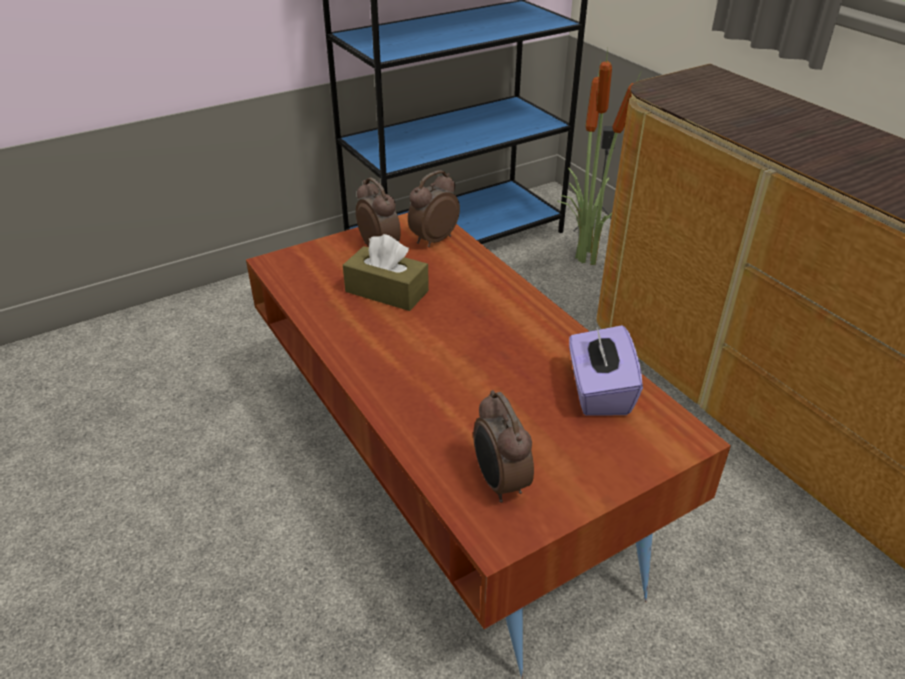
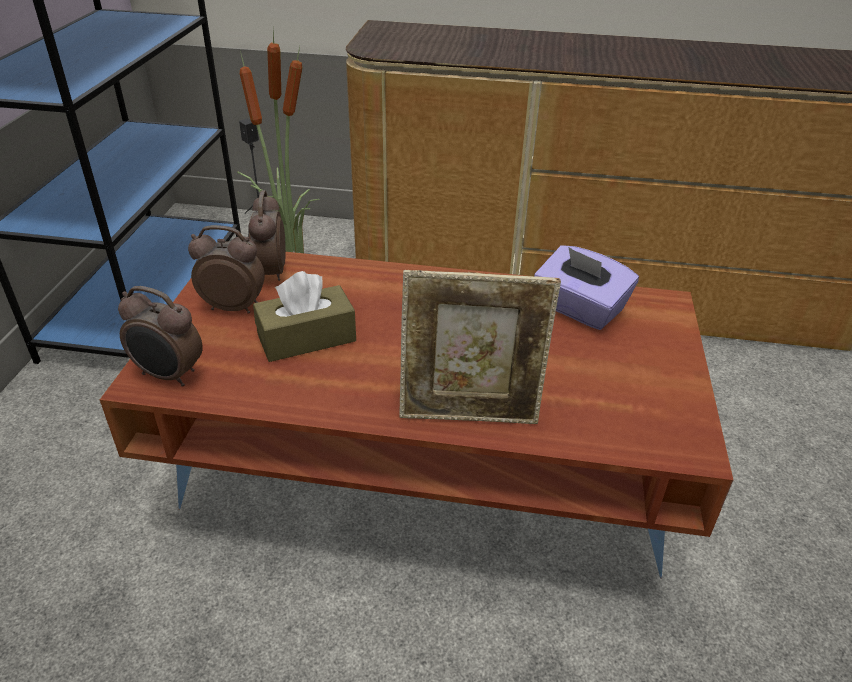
camera: 50 degrees left, 0 degrees up
(395, 399) = (469, 415): none -> picture frame
(499, 483) = (635, 414): alarm clock -> alarm clock (169, 376)

